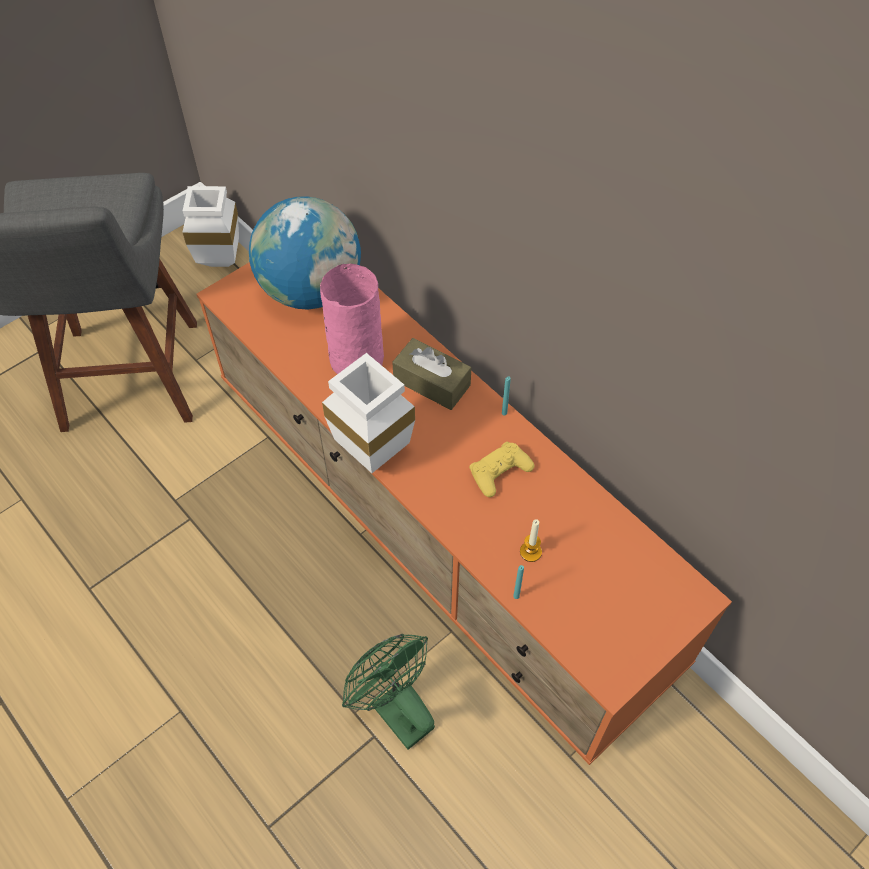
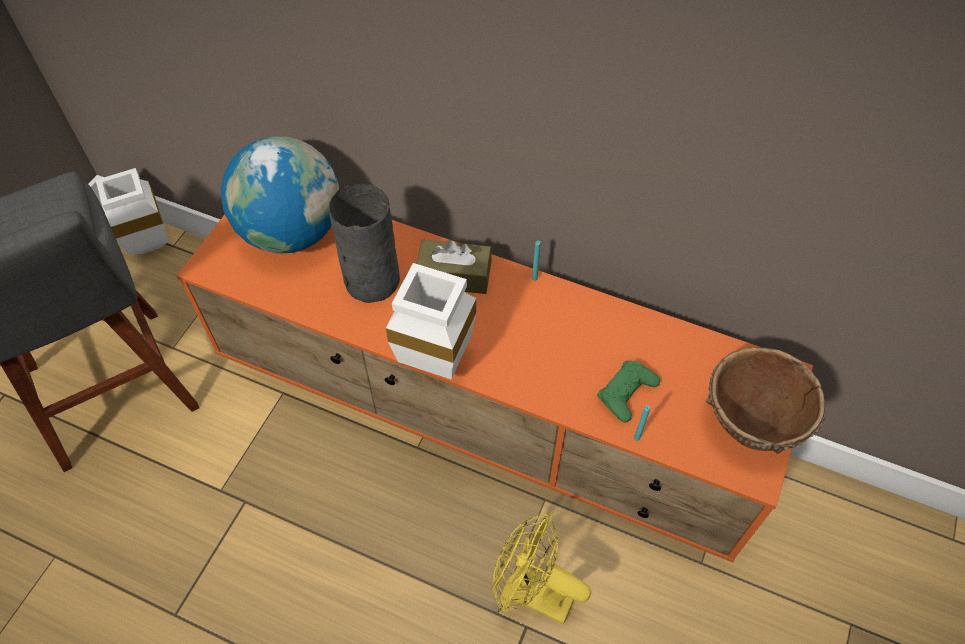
camera: 25 degrees left, 0 degrees up
(355, 359) = (370, 280): pink vase -> grey vase
(395, 709) = (532, 593): green fan -> yellow fan
(500, 472) = (560, 332): yellow game controller -> none
(530, 552) = (627, 393): candle -> green game controller
(634, 629) = (750, 423): none -> brown bowl

